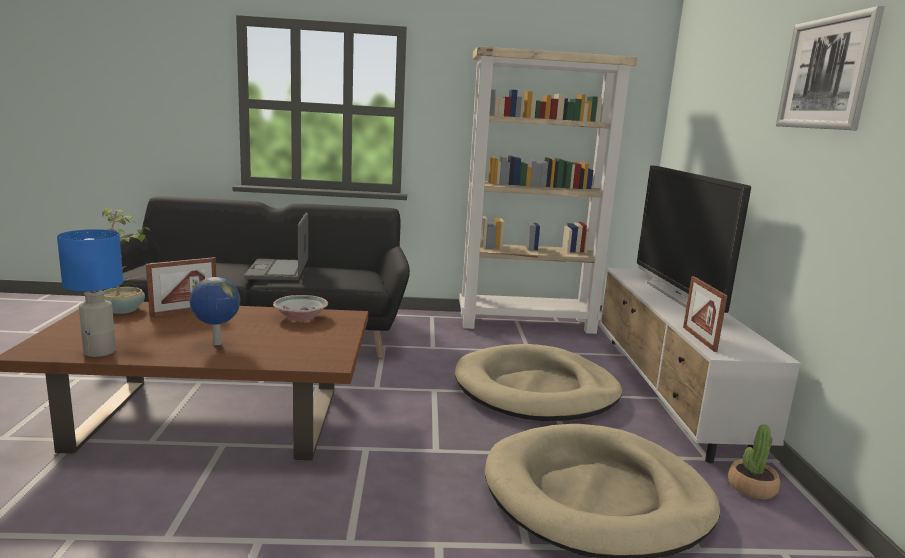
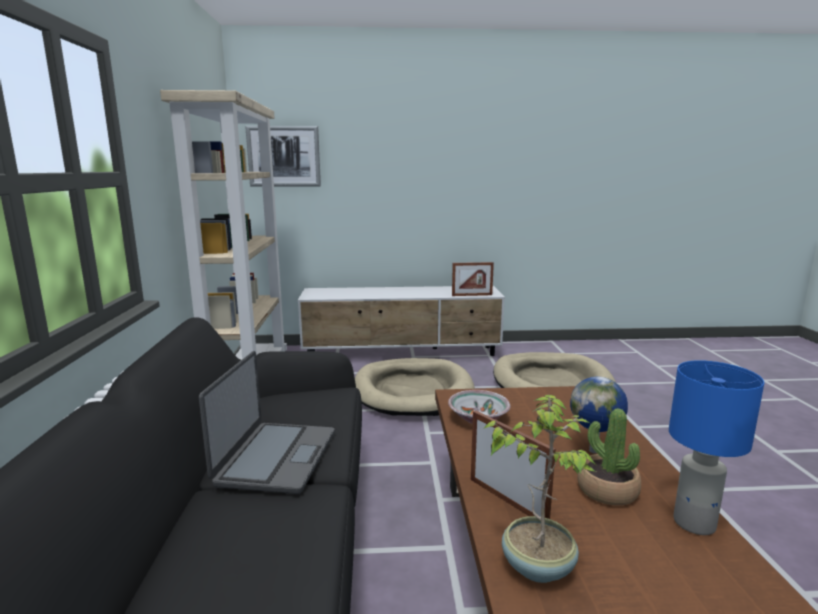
camera: 90 degrees left, 0 degrees up
(279, 271) = (275, 458): laptop -> laptop turned 75 degrees counterclockwise
(679, 295) = (378, 290): television -> none
(751, 487) = (513, 350): potted plant -> potted plant (607, 490)
(826, 73) = (460, 137): picture -> picture (284, 156)

